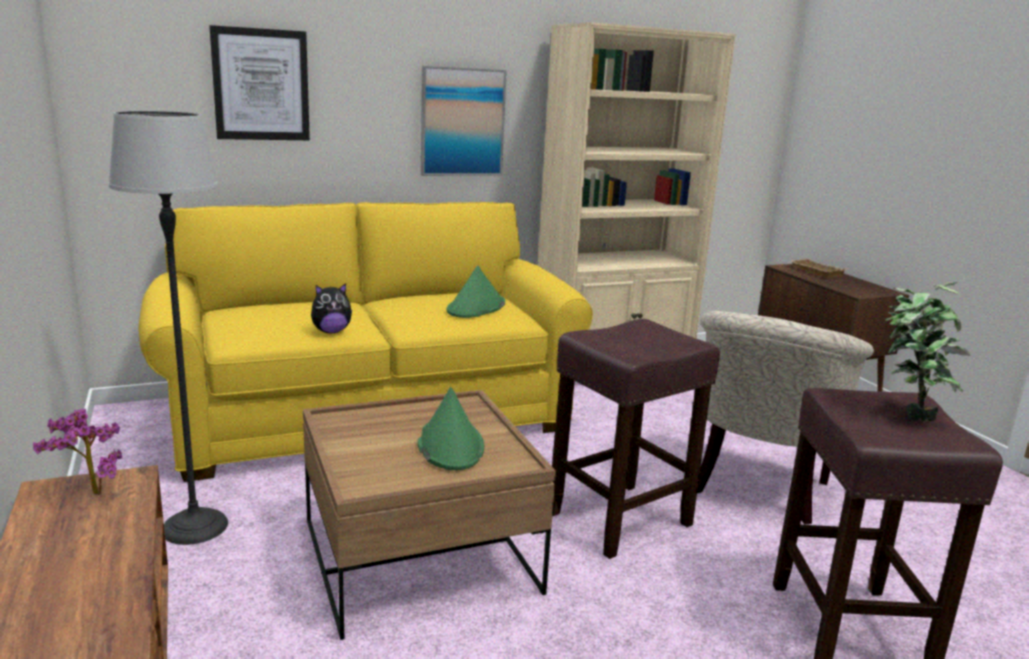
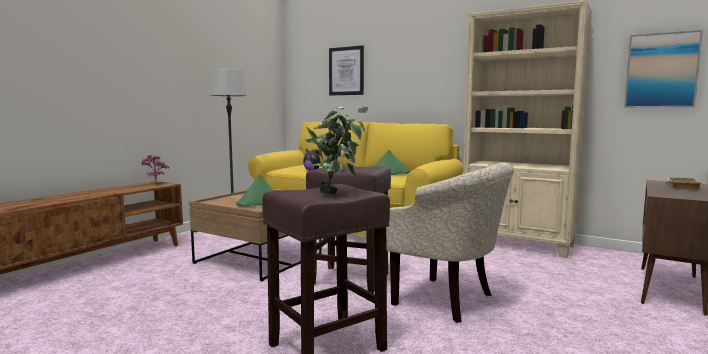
camera: 55 degrees right, 10 degrees down
(462, 122) = (434, 82): picture -> picture (661, 70)
(757, 490) = (448, 300): beige armchair -> beige armchair turned 135 degrees counterclockwise

